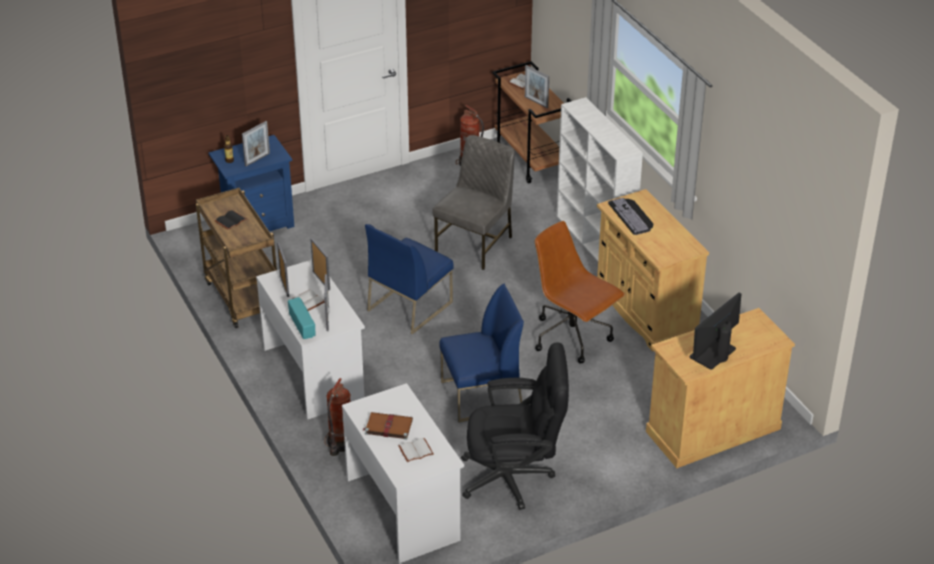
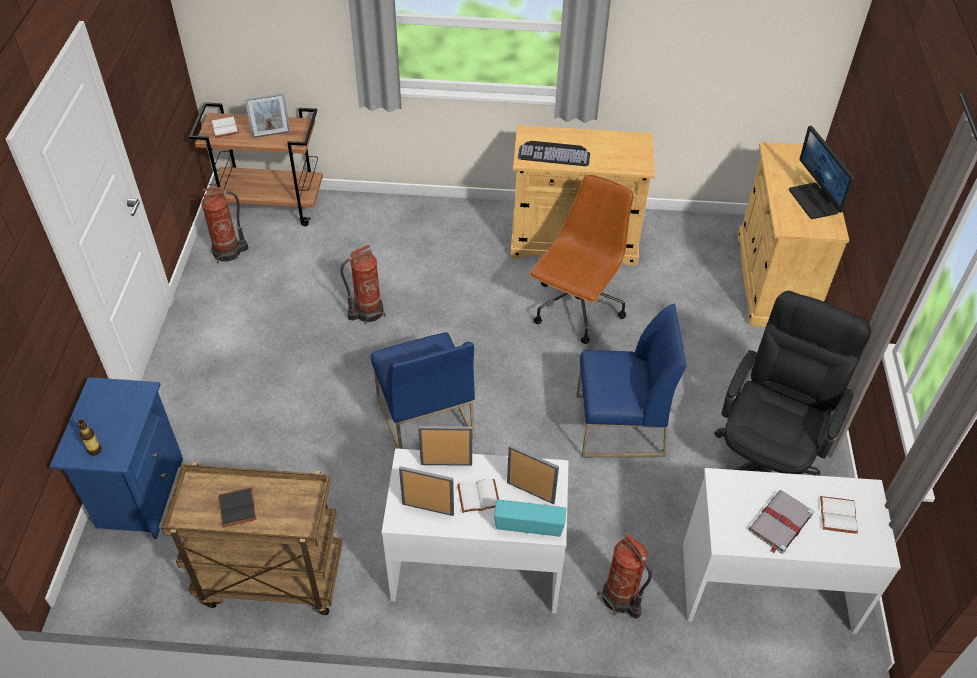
camera: 60 degrees left, 10 degrees up
(257, 159) = (124, 419): picture frame -> none
(388, 427) = (779, 523): brown book -> grey book
(476, 244) = (367, 312): grey chair -> fire extinguisher
(481, 396) = (619, 426): blue chair -> blue chair turned 75 degrees clockwise
(573, 337) = (577, 310): brown office chair -> brown office chair turned 135 degrees clockwise
(595, 241) = (442, 224): white bookcase -> none

